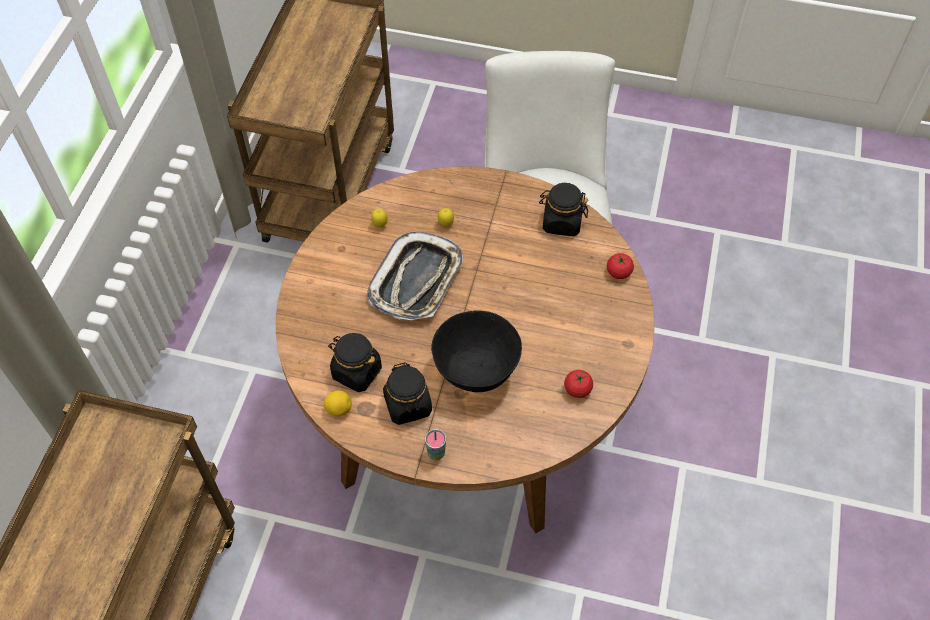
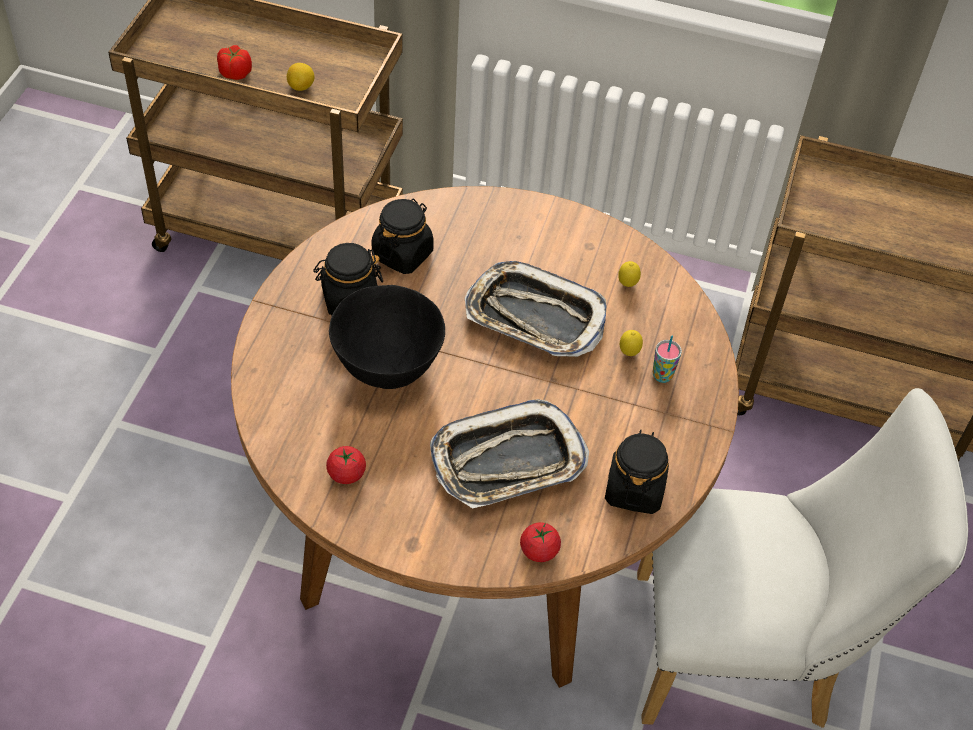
camera: 90 degrees right, 5 degrees down
(109, 543) = (235, 73): none -> tomato
(339, 409) = (354, 237): lemon -> lemon (301, 87)
(436, 453) = (279, 321): cup -> cup (662, 376)
(551, 292) = (507, 462): none -> tray

